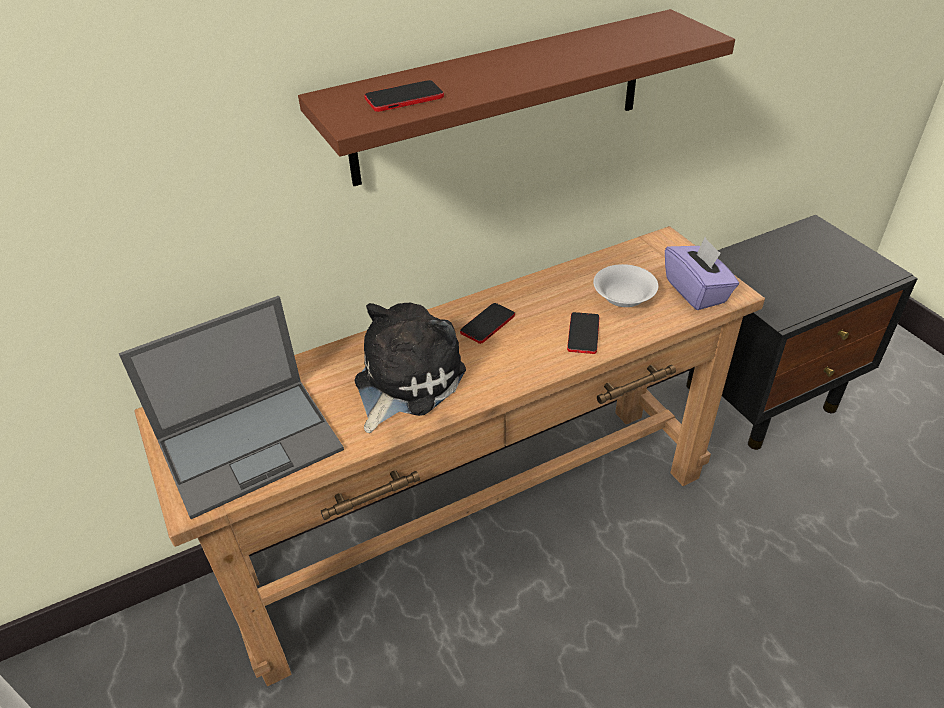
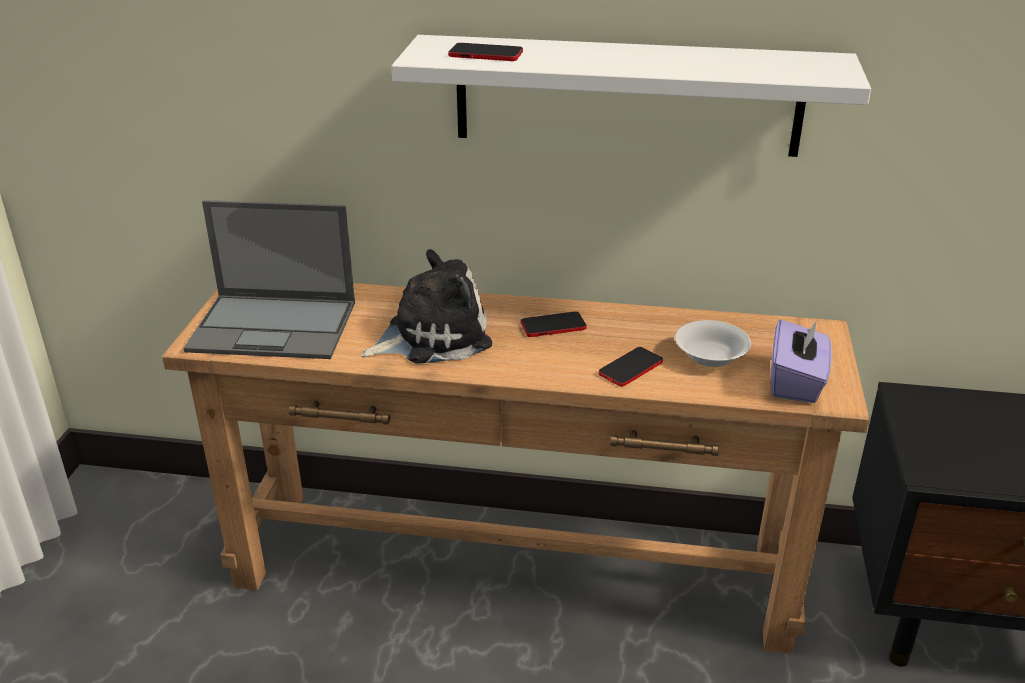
camera: 35 degrees right, 10 degrees down
(500, 98) = (627, 96): brown shelf -> white shelf

